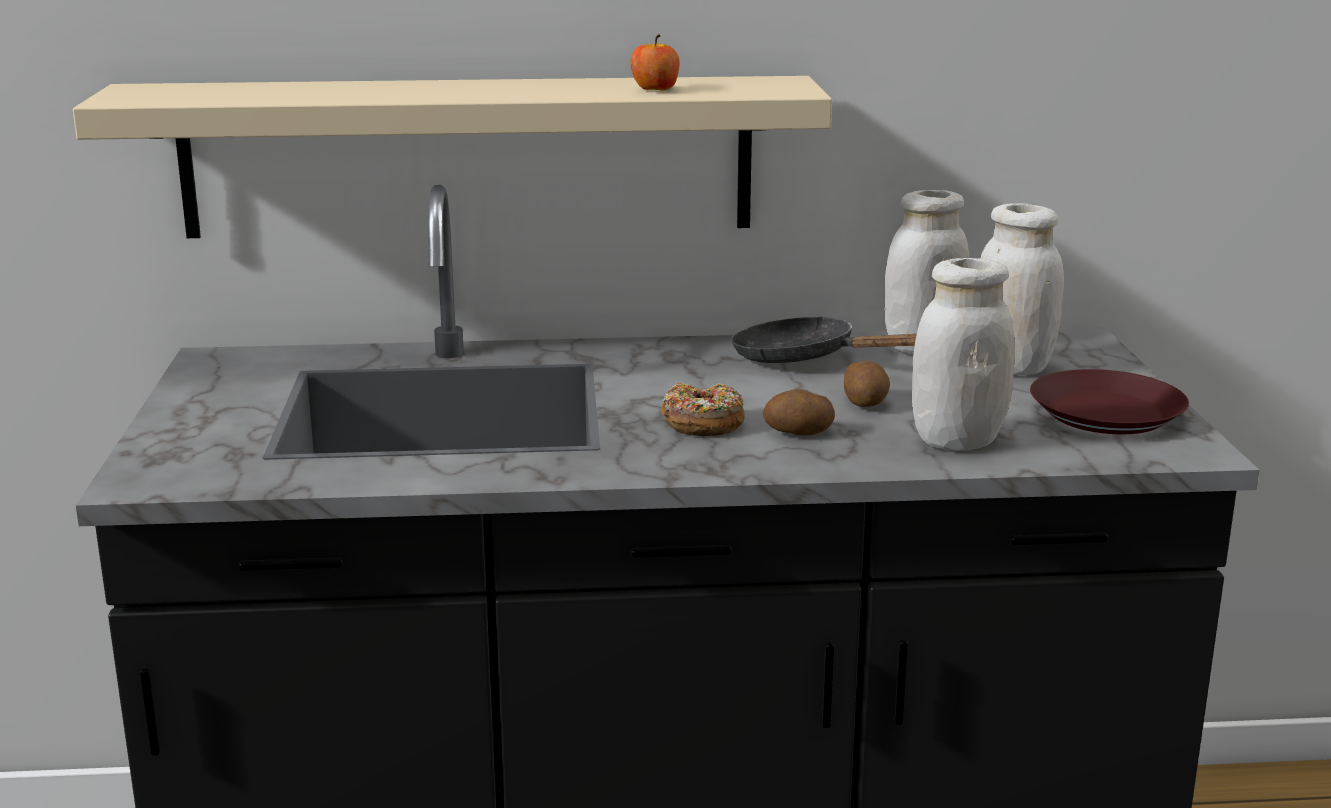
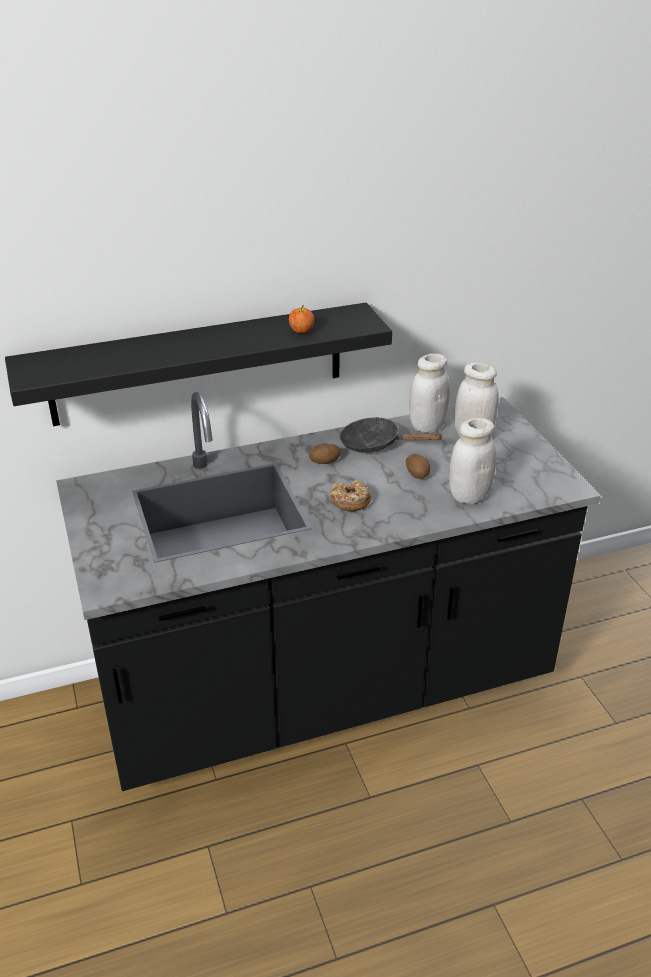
camera: 15 degrees left, 15 degrees up
(468, 157) = (198, 364): beige shelf -> black shelf
(799, 433) = (397, 501): potato -> potato (325, 462)
(1106, 414) = (526, 465): brown plate -> none

